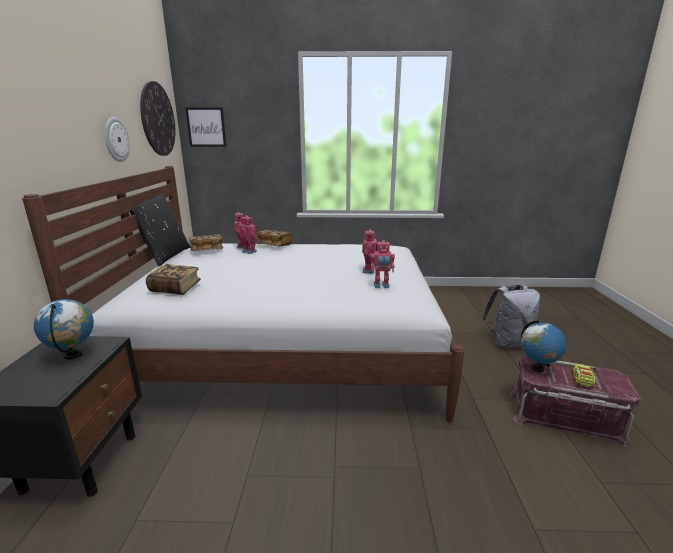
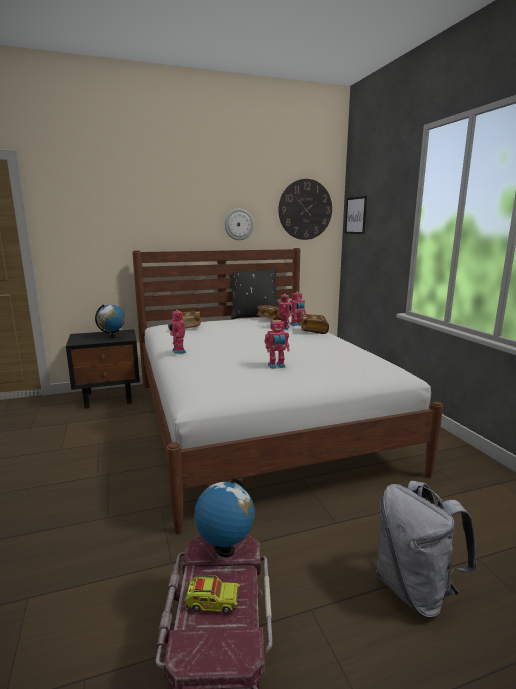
camera: 70 degrees right, 5 degrees down
(381, 286) = (236, 374): toy robot -> toy robot (178, 351)

